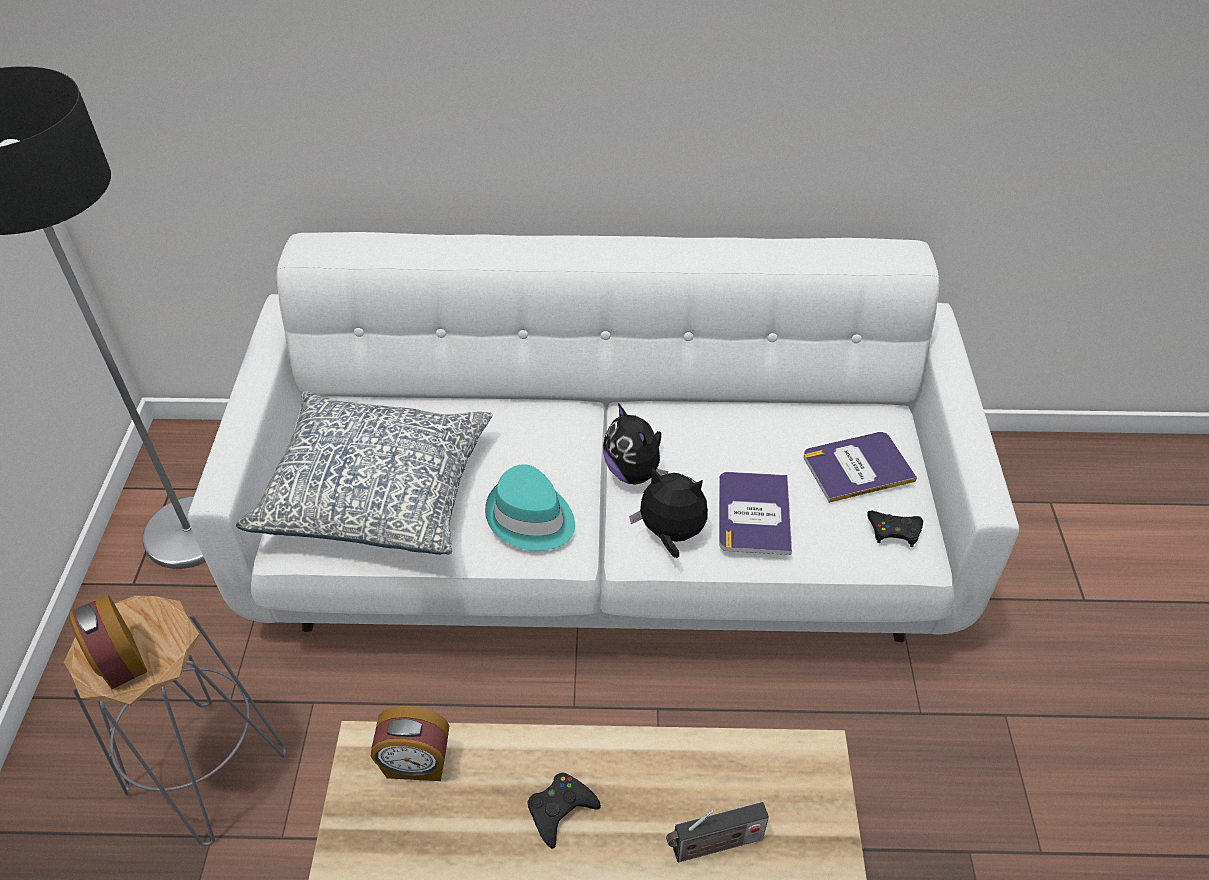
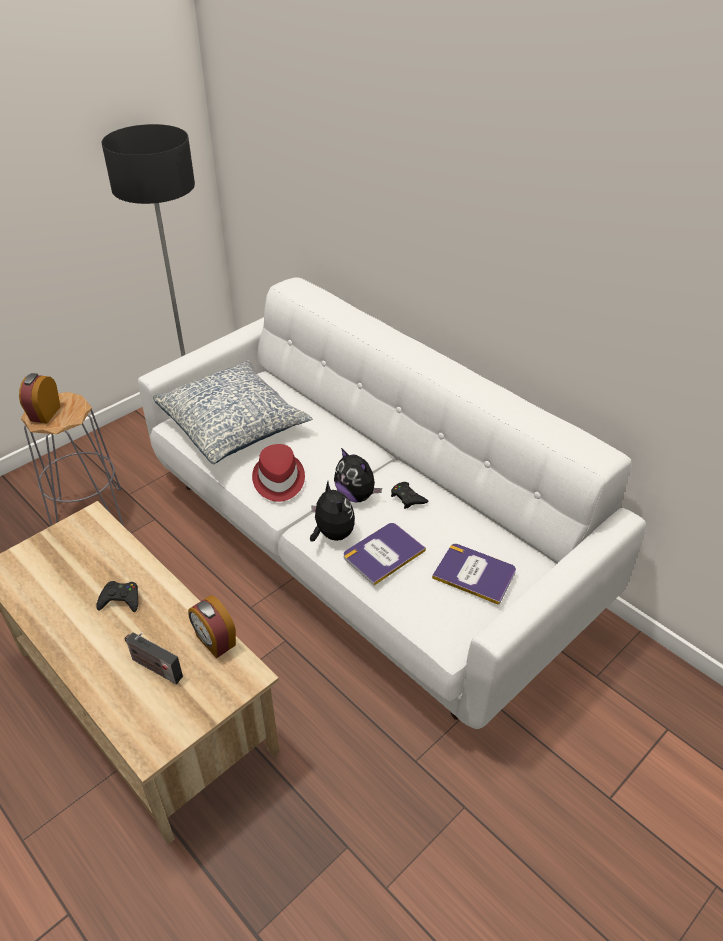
camera: 45 degrees right, 5 degrees down
(416, 764) = (98, 537): alarm clock -> alarm clock (215, 641)
(530, 518) = (278, 480): turquoise hat -> red hat
(634, 472) = (356, 495): plush toy -> plush toy turned 60 degrees counterclockwise
(894, 531) = (450, 619): black game controller -> black game controller (407, 498)

